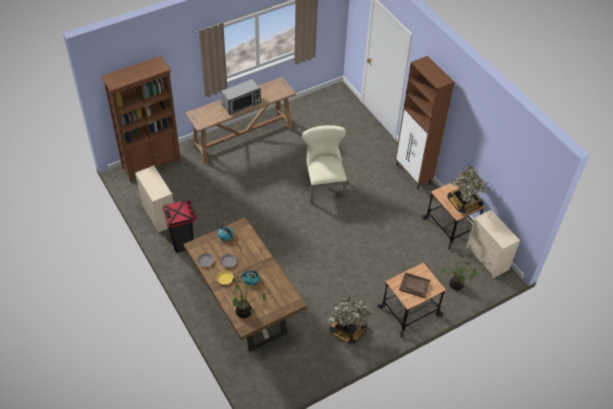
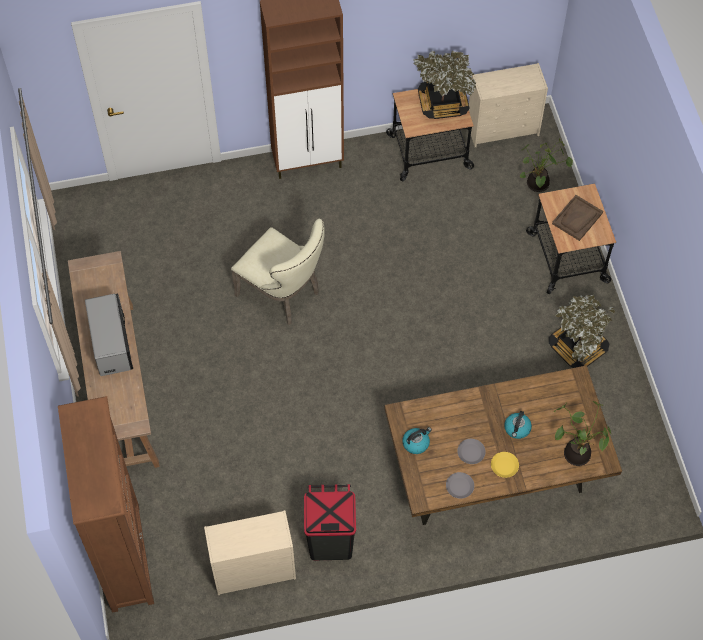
camera: 70 degrees left, 10 degrees up
(323, 185) = (283, 294): beige chair -> beige chair turned 150 degrees counterclockwise

